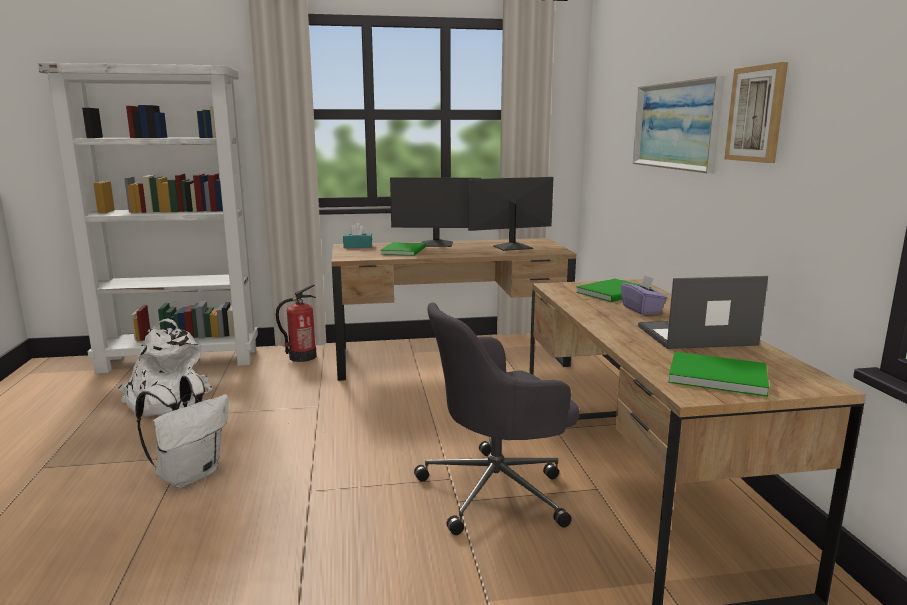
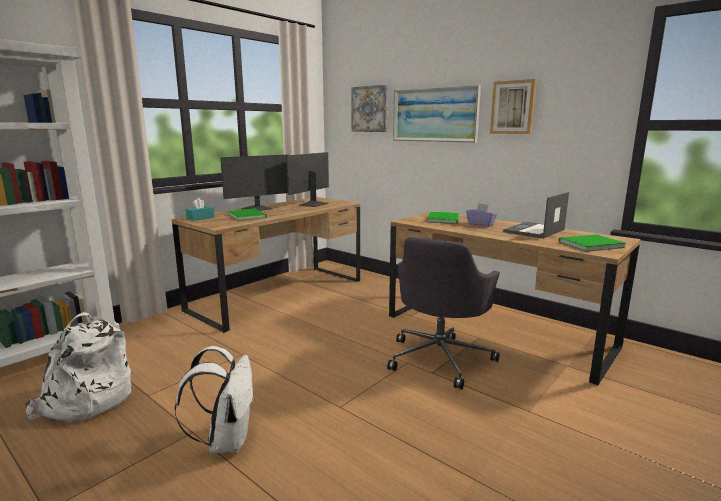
camera: 40 degrees left, 0 degrees up
(302, 357) = (159, 325): fire extinguisher -> none
(620, 115) = (370, 109): none -> picture

